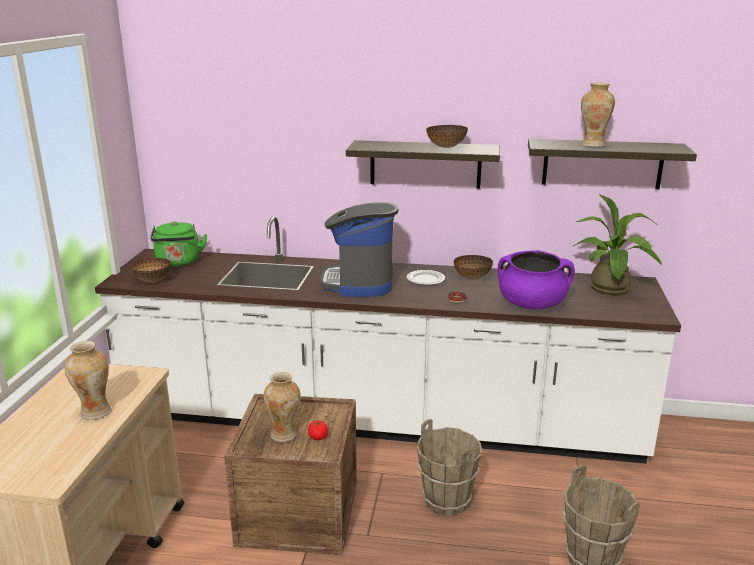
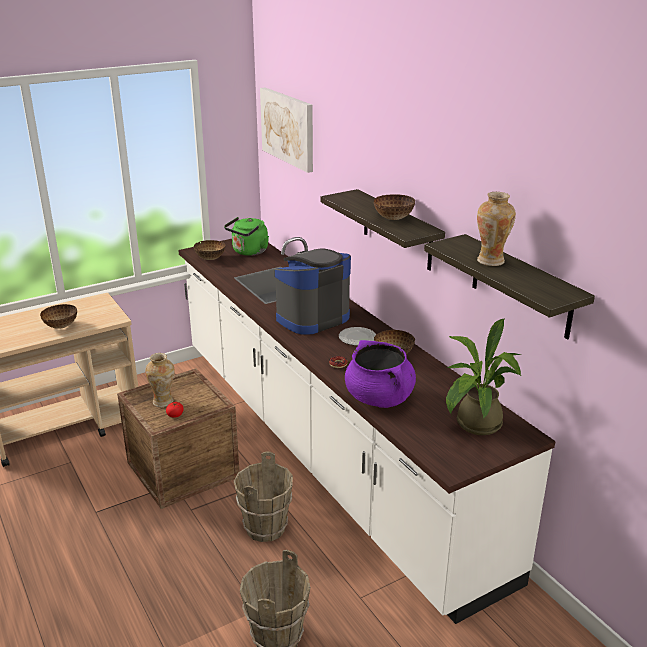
camera: 50 degrees right, 5 degrees up
(94, 412) = (61, 326): vase -> bowl
(210, 103) = (288, 128): none -> picture

